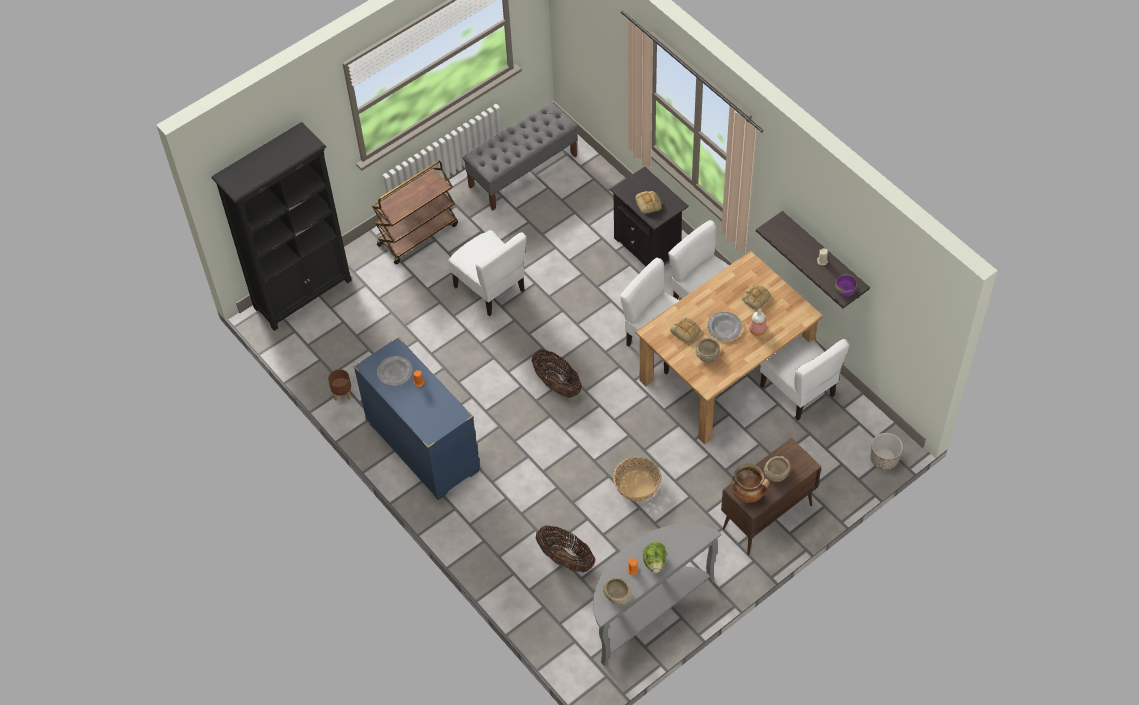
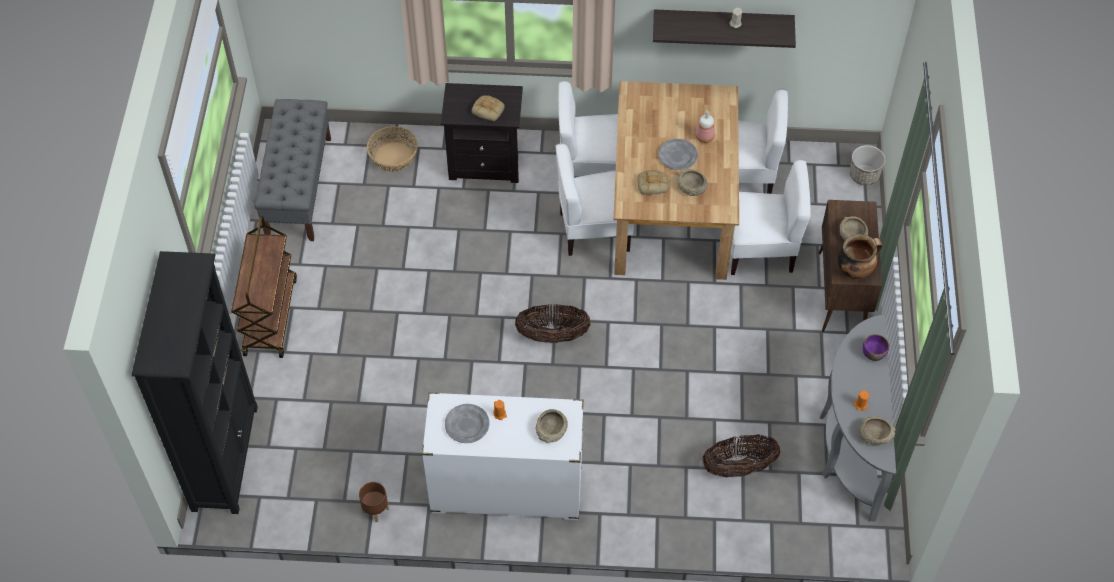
camera: 50 degrees left, 0 degrees up
(422, 447) = (506, 489): blue dresser -> white dresser
(434, 416) = (551, 430): none -> beige bowl
(490, 288) = (395, 306): white chair -> white chair (760, 250)
(637, 485) = (718, 357): basket -> basket (393, 156)
(654, 562) = (868, 383): lettuce -> none
(755, 298) = (671, 113): bread -> none
(845, 291) = (781, 32): purple bowl -> purple bowl (873, 353)

